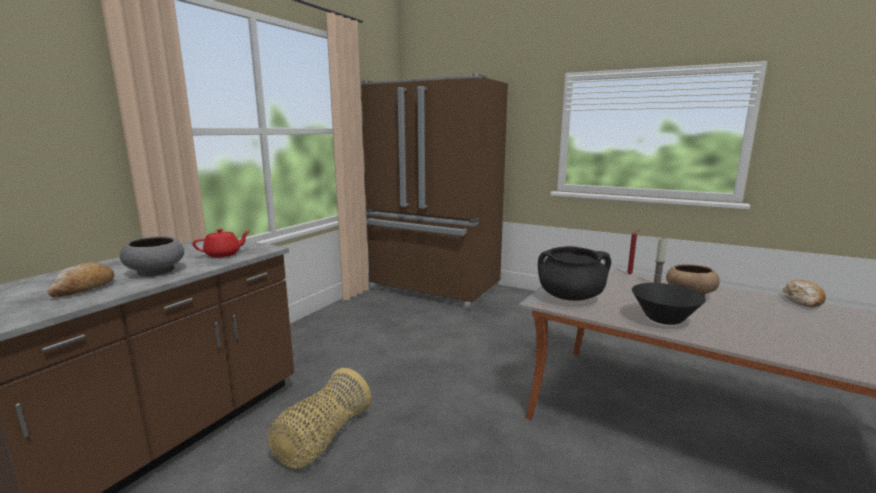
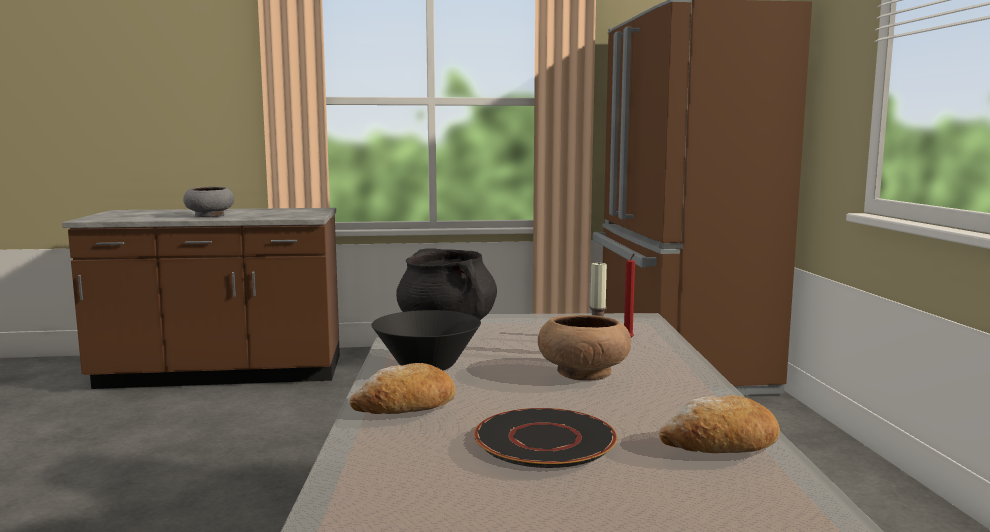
camera: 55 degrees right, 5 degrees down
(84, 289) = (158, 216): bread -> bread (406, 407)
(223, 254) = (276, 215): red teapot -> none
(321, 440) = (262, 419): basket -> none
(800, 324) = (544, 439): none -> black plate

